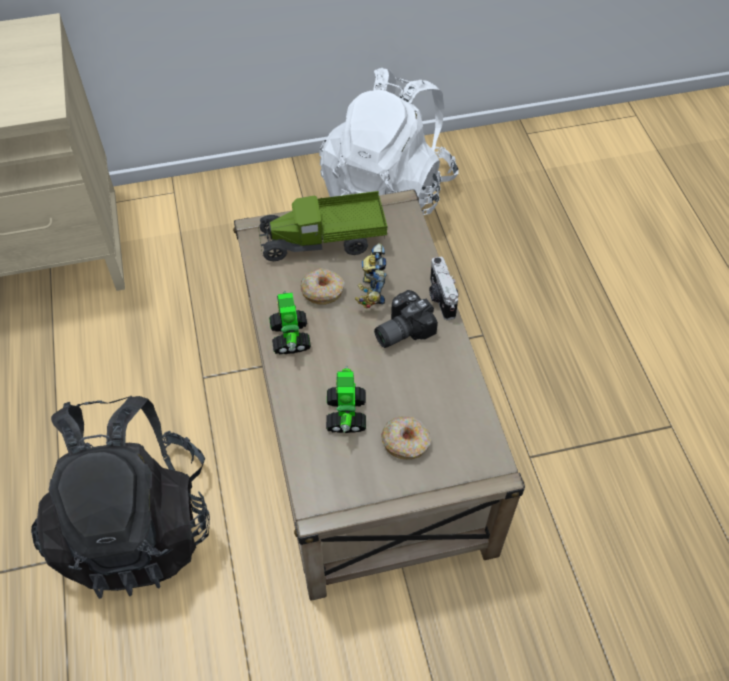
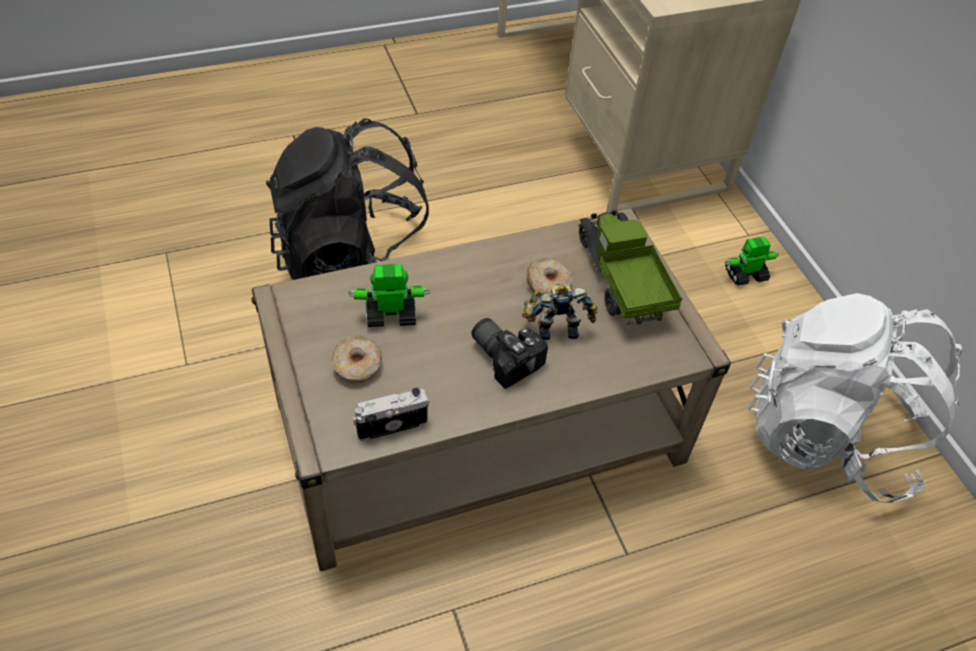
camera: 80 degrees right, 5 degrees down
(290, 337) = (482, 263): toy robot -> toy robot (745, 275)
(440, 298) = (559, 393): camera -> camera (391, 424)

